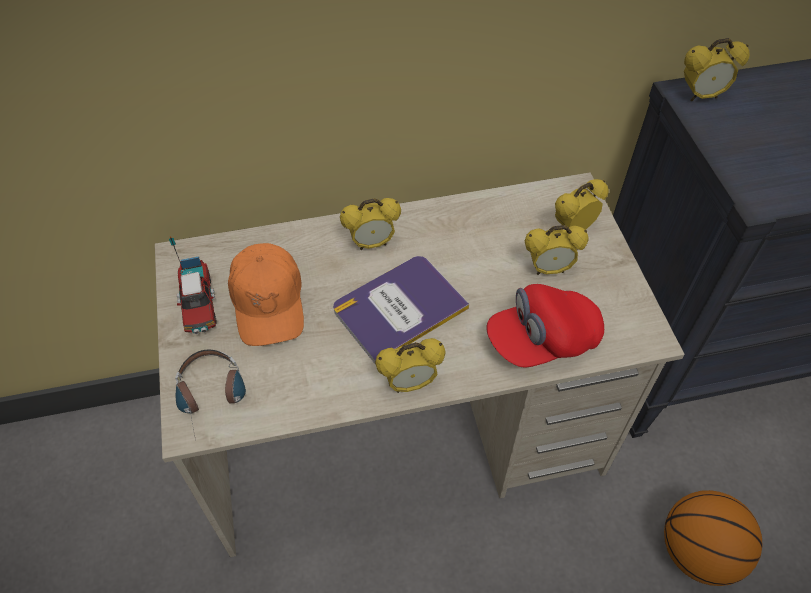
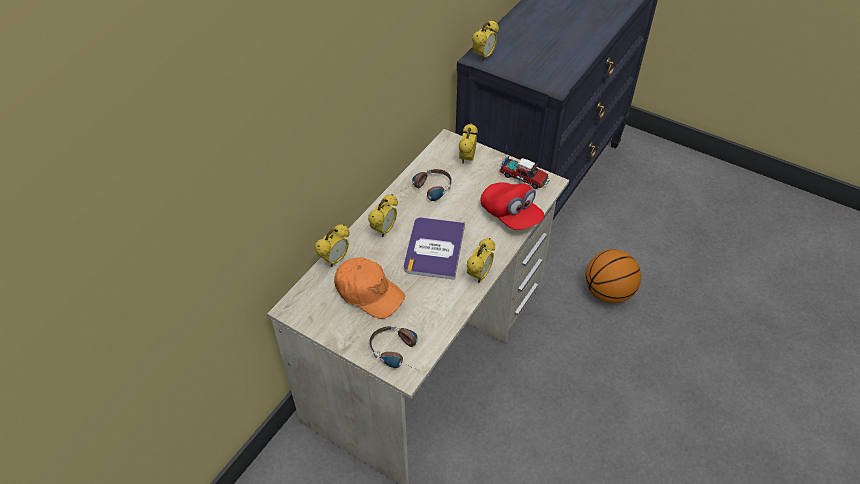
camera: 45 degrees left, 5 degrees down
(198, 303) = (333, 321): toy truck -> toy truck (524, 178)
(476, 234) = (428, 191): none -> headphones
(542, 340) = (510, 215): red cap -> red cap turned 60 degrees counterclockwise
(549, 269) = (478, 184): alarm clock -> alarm clock (335, 260)

